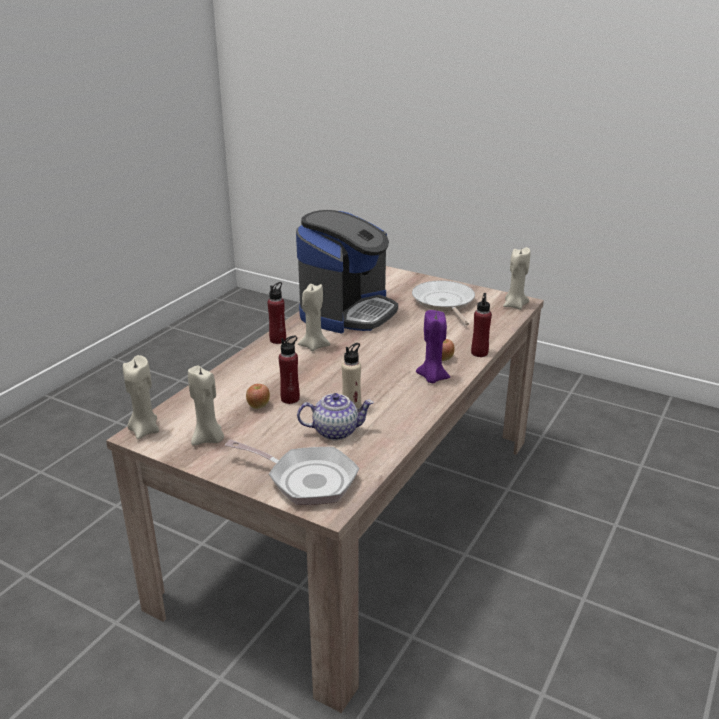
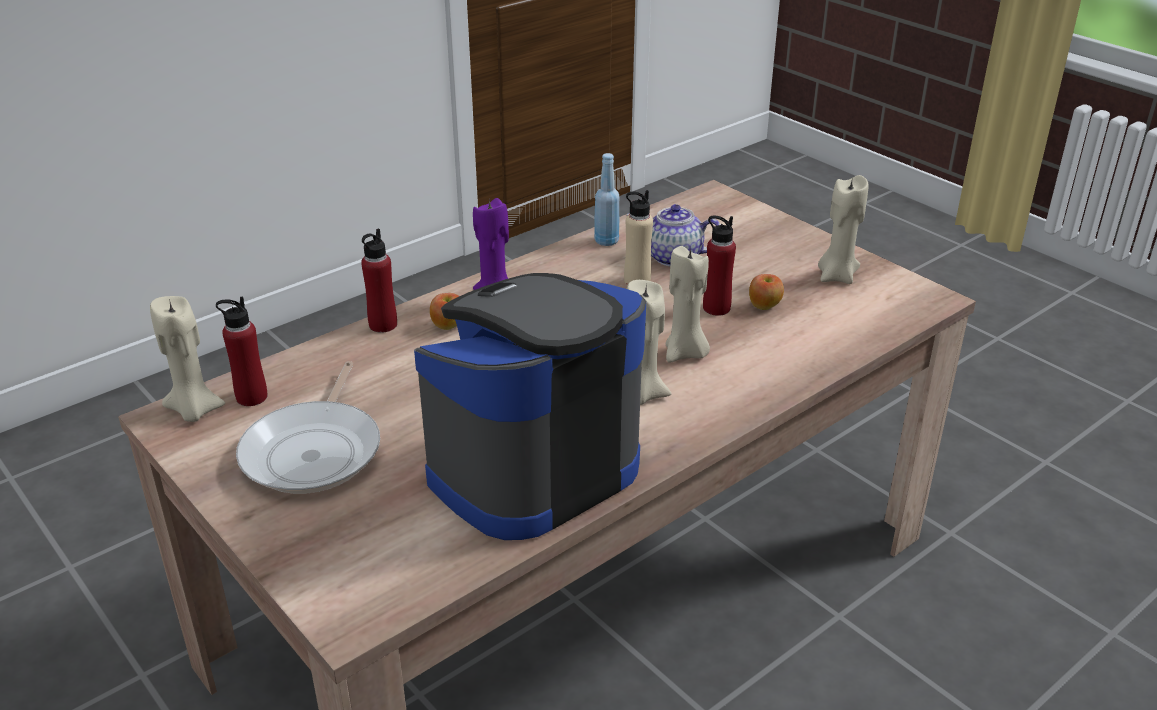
camera: 160 degrees left, 5 degrees up
(144, 430) = (925, 302): beige candle -> beige candle (685, 353)
(278, 340) = (702, 422): red bottle -> red bottle (251, 397)
(306, 480) = (728, 218): frying pan -> none
(393, 435) = (606, 241): none -> blue bottle

